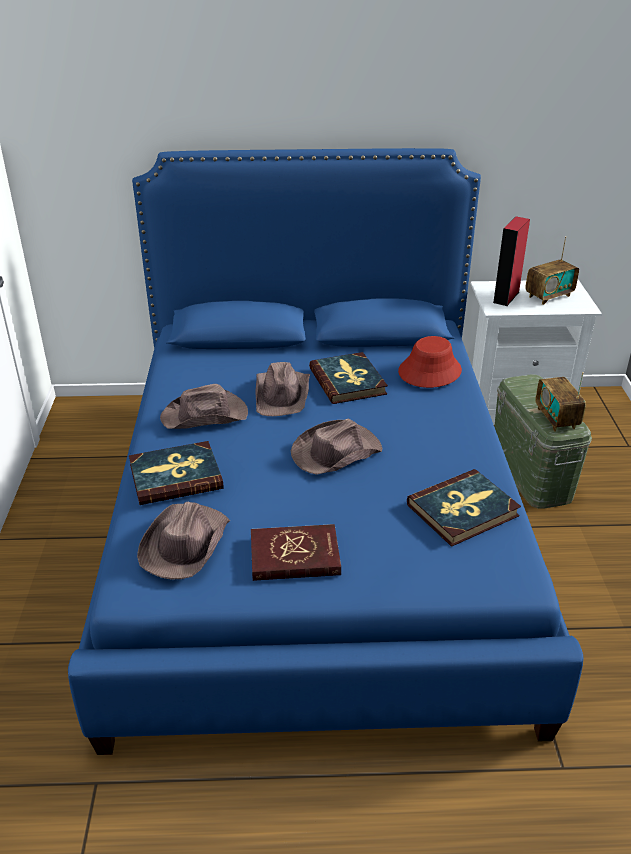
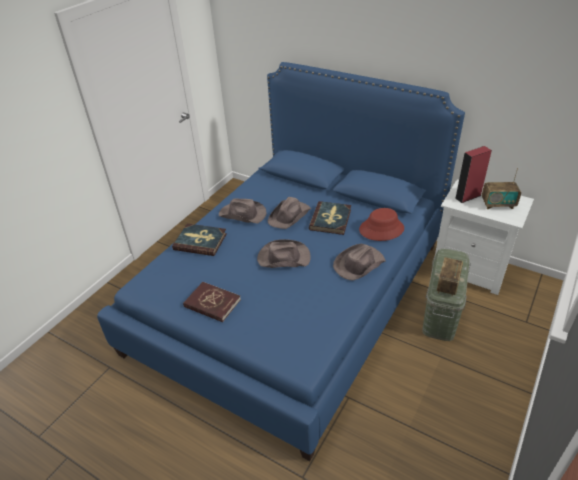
camera: 35 degrees right, 5 degrees up
(185, 544) = (173, 276): brown hat -> brown hat (358, 264)
(463, 510) = (314, 316): book -> none

